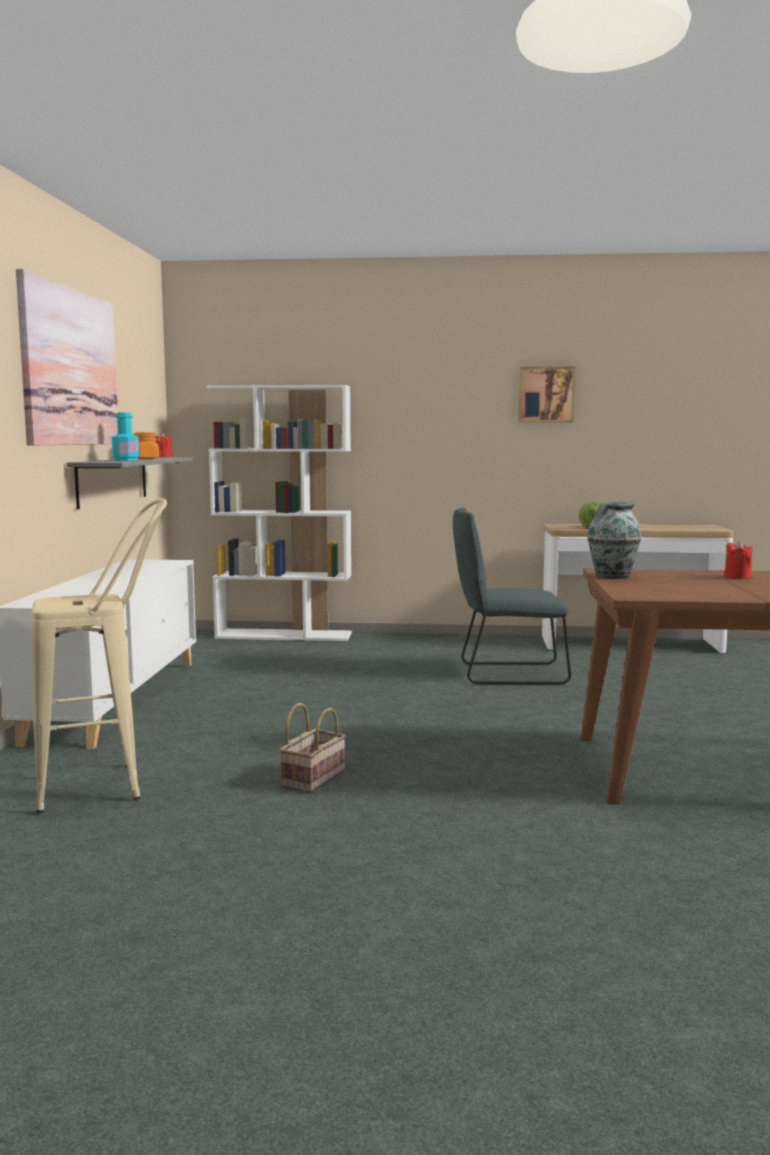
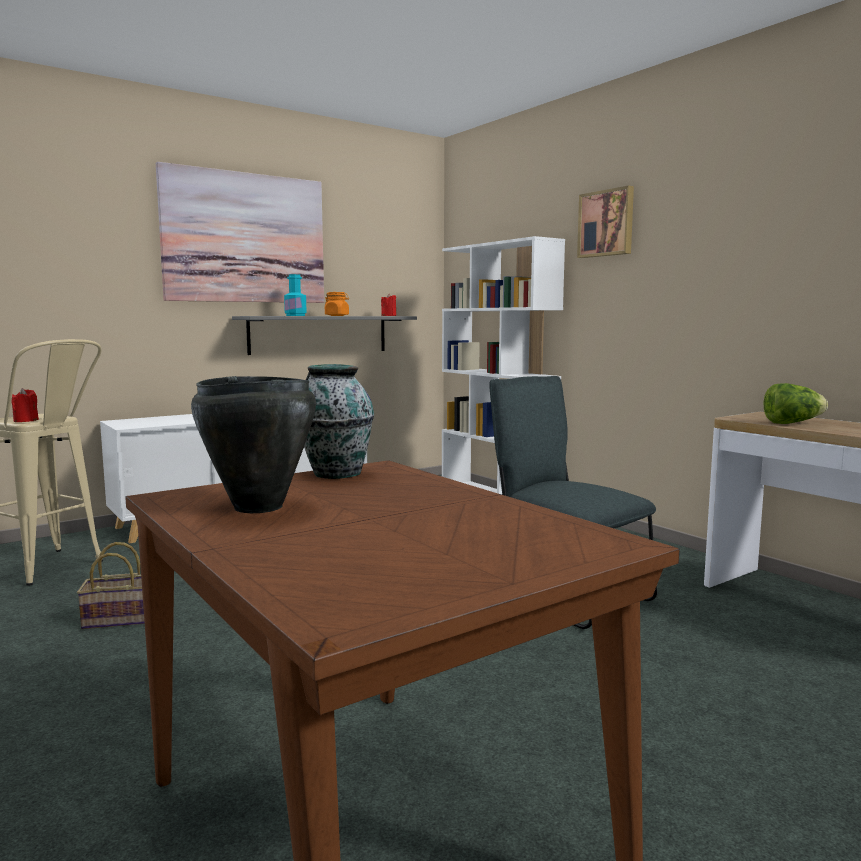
camera: 50 degrees right, 0 degrees up
(546, 394) = (775, 226): picture -> picture (607, 223)
(685, 590) = (258, 507): none -> black cooking pot
(737, 577) = (452, 512): red candle -> red candle (26, 420)

